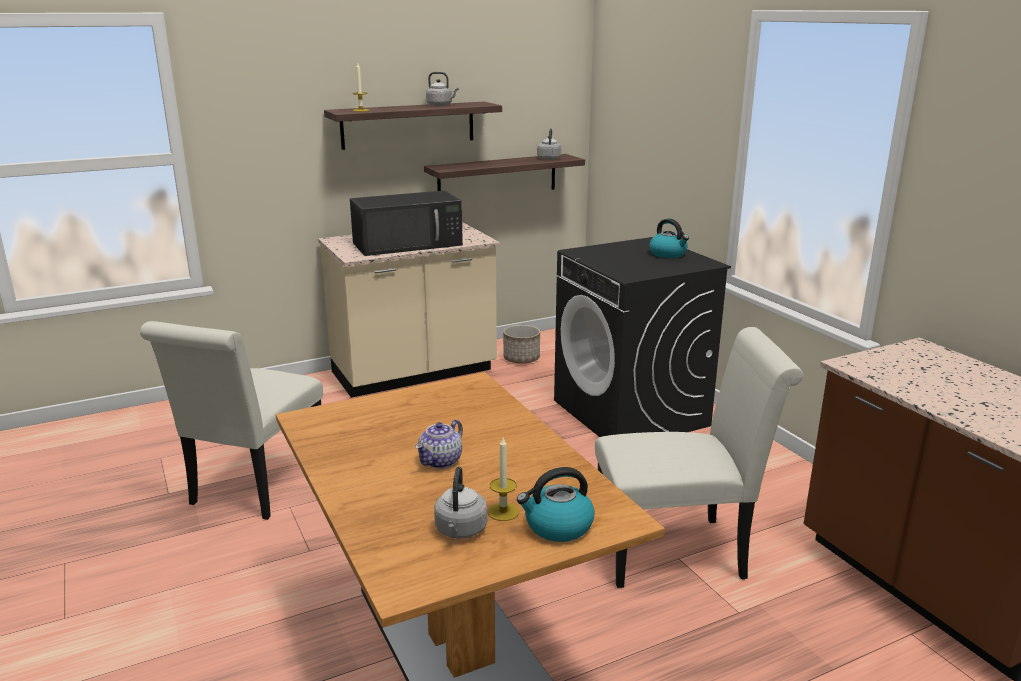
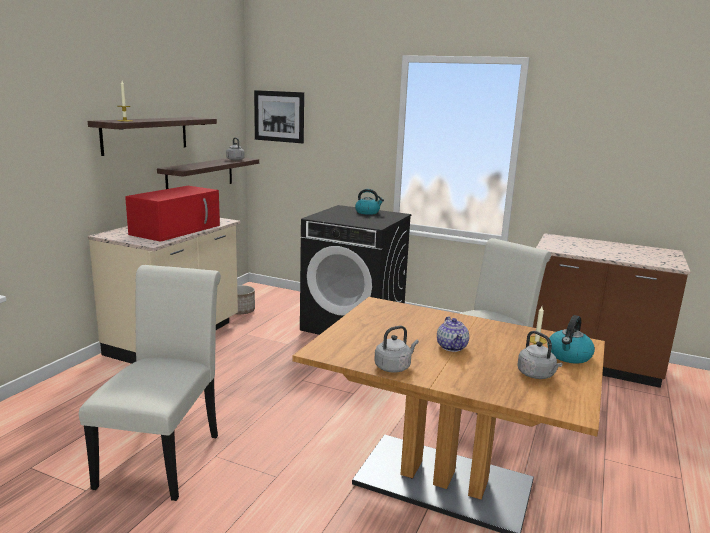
camera: 40 degrees left, 5 degrees down
(254, 488) = (164, 455): white chair -> white chair turned 150 degrees counterclockwise
(409, 243) = (176, 229): black microwave -> red microwave
(441, 105) = (172, 118): grey kettle -> grey kettle (394, 367)
(619, 100) = (279, 116): none -> picture

